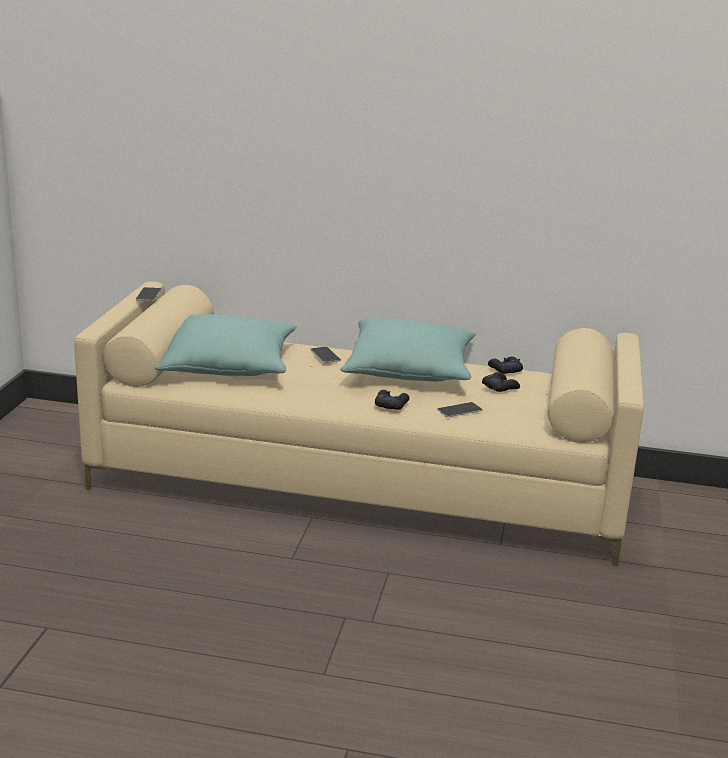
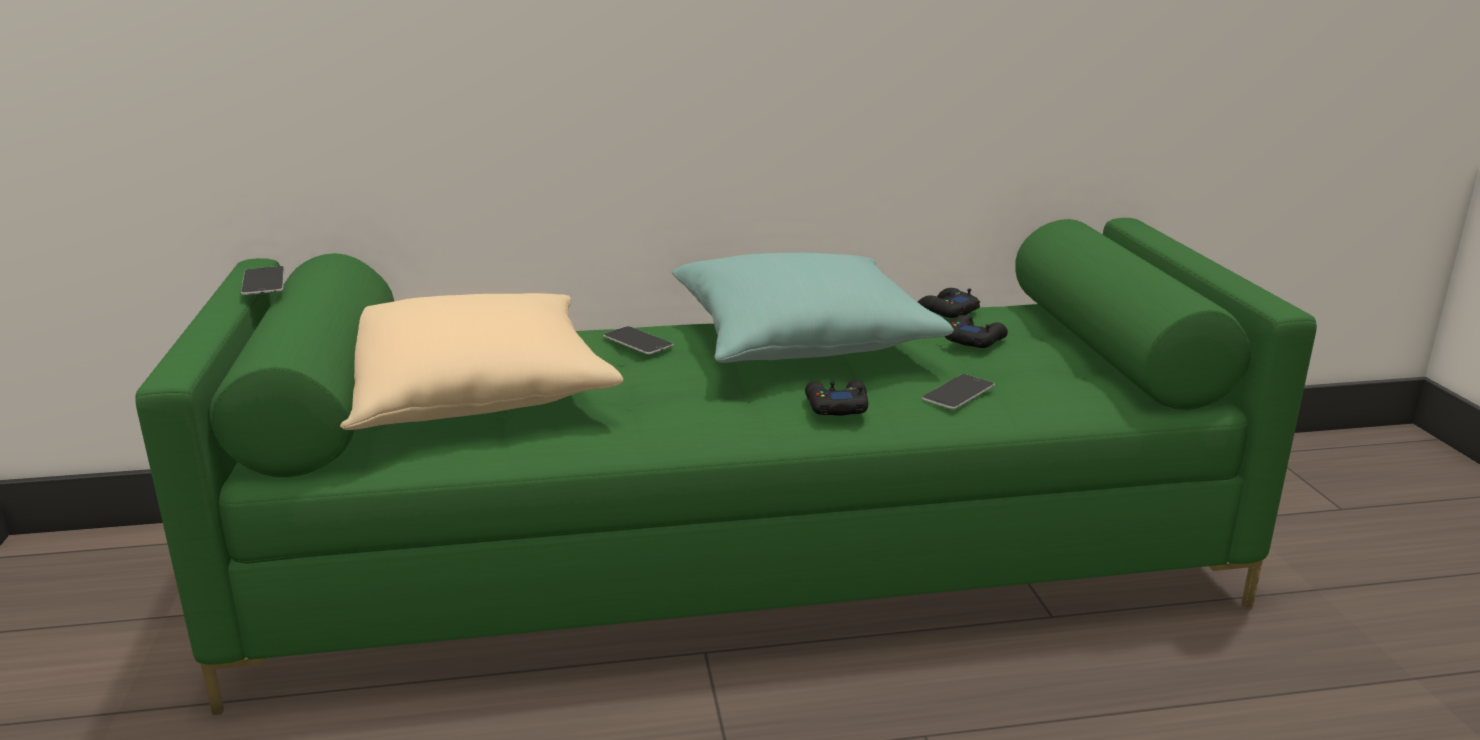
camera: 20 degrees left, 0 degrees up
(229, 366) = (473, 393): turquoise pillow -> beige pillow
(361, 484) = (743, 561): beige sofa -> green sofa

